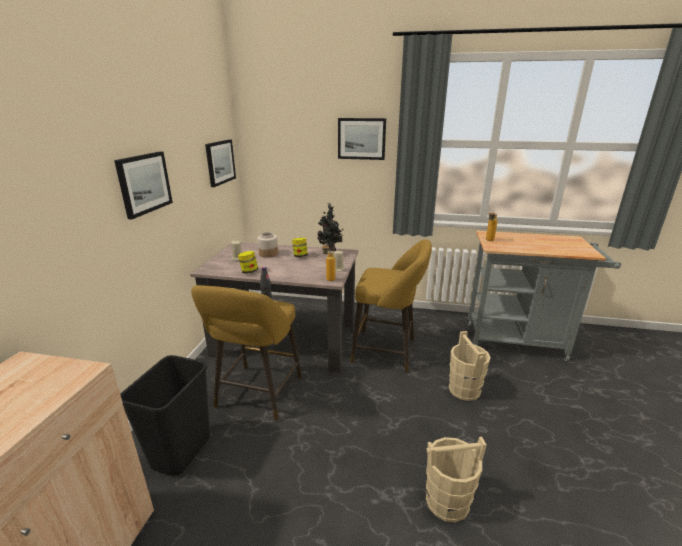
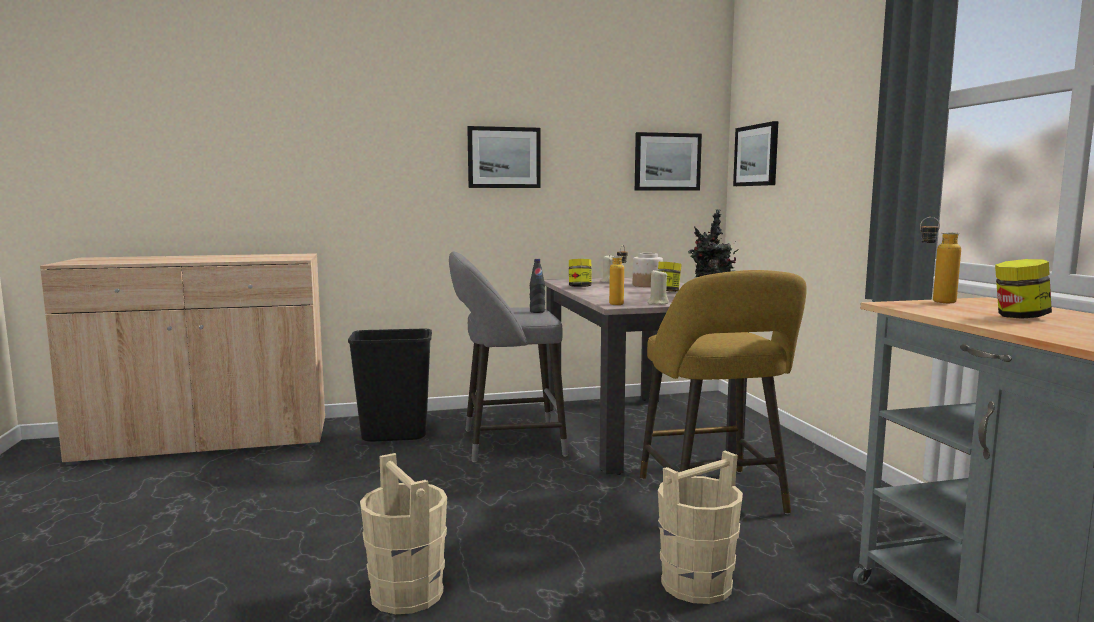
camera: 65 degrees right, 15 degrees down
(257, 395) = (506, 443): yellow stool -> grey stool
(361, 138) = (851, 111): picture -> picture (756, 155)
(528, 243) = (1019, 317): none -> jar

